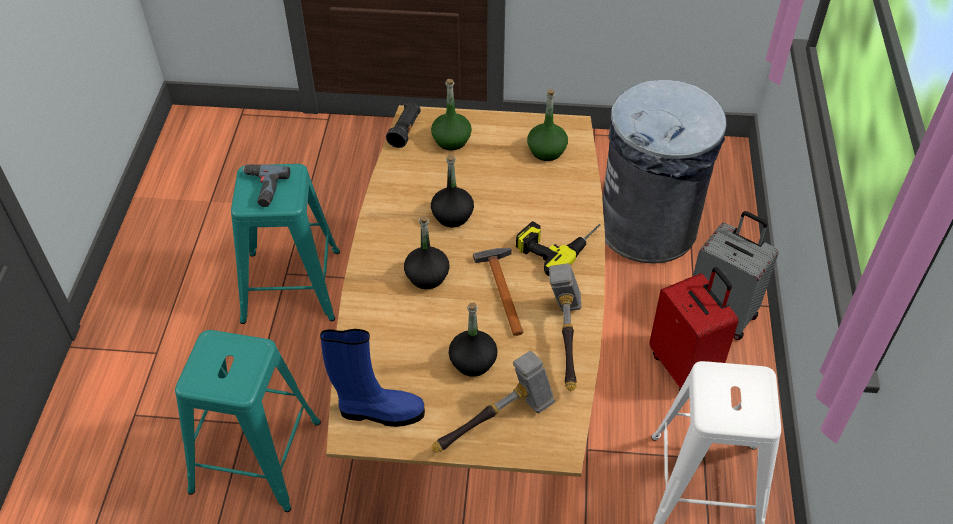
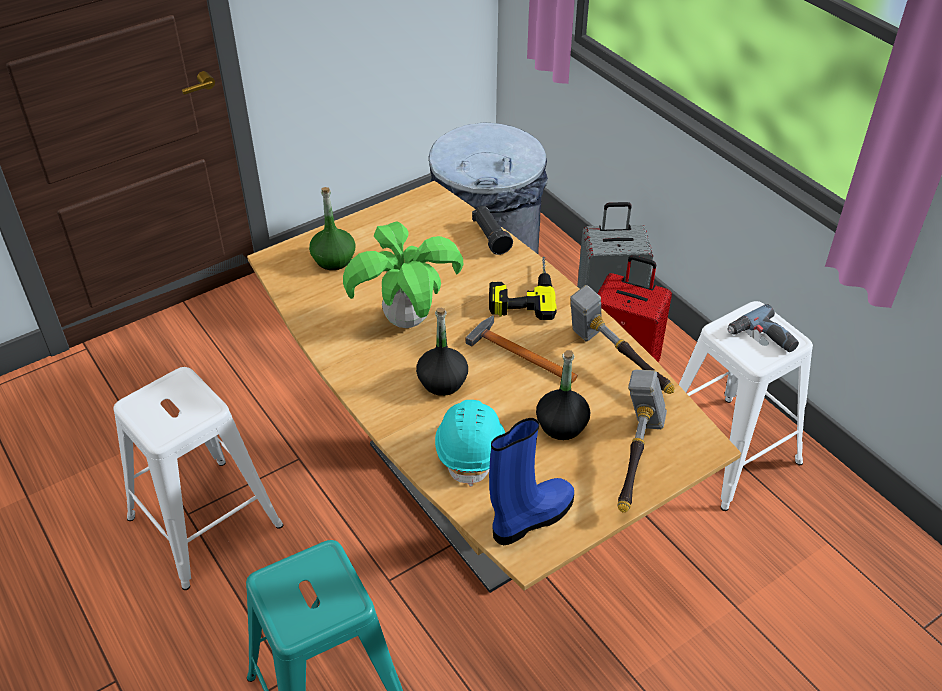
camera: 40 degrees left, 5 degrees down
(262, 188) = (163, 411): power drill -> power drill (762, 338)
(290, 284) = (202, 521): turquoise stool -> white stool
(393, 337) = (471, 449): none -> turquoise hard hat
(405, 131) = (280, 274): black flashlight -> black flashlight (490, 237)
(452, 216) = (407, 320): black bottle -> potted plant
(546, 150) = (429, 225): green bottle -> none

